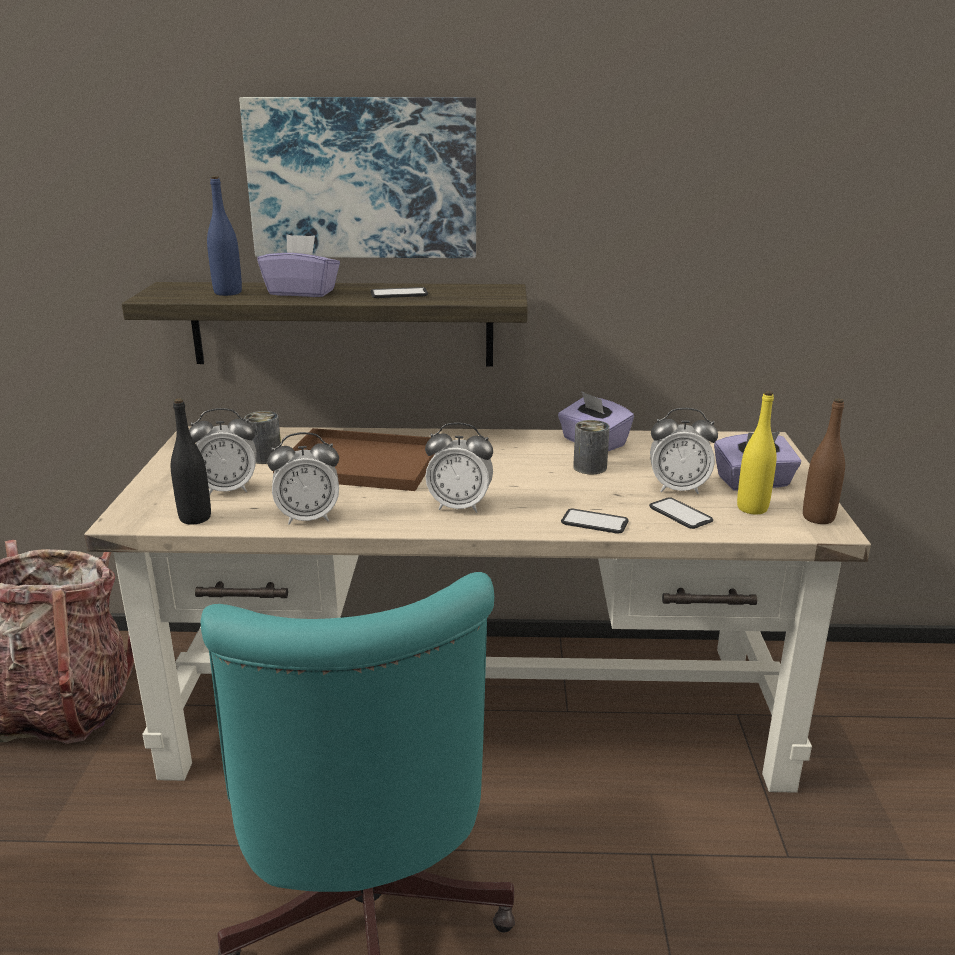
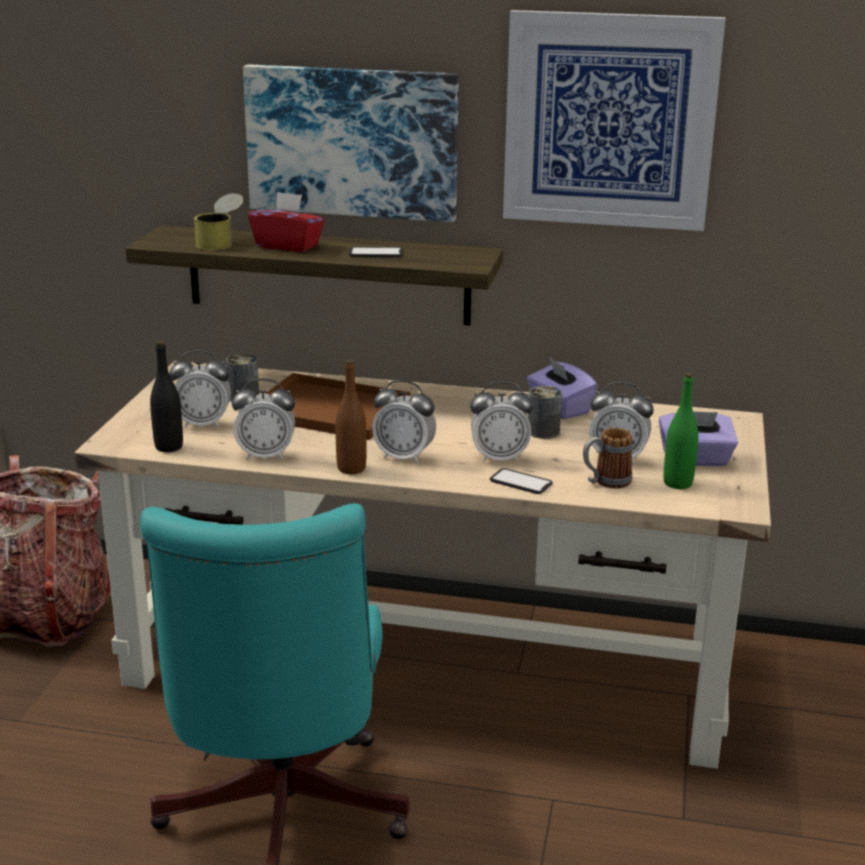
camera: 10 degrees right, 0 degrees up
(228, 292) = (221, 242): blue bottle -> can
(302, 292) = (288, 246): purple tissue box -> red tissue box
(559, 498) = (499, 458): none -> alarm clock
(634, 142) = (609, 121): none -> picture
(680, 514) = (605, 482): phone -> mug
(752, 508) = (677, 483): yellow bottle -> green bottle
(818, 518) = (736, 497): brown bottle -> brown bottle (351, 468)

